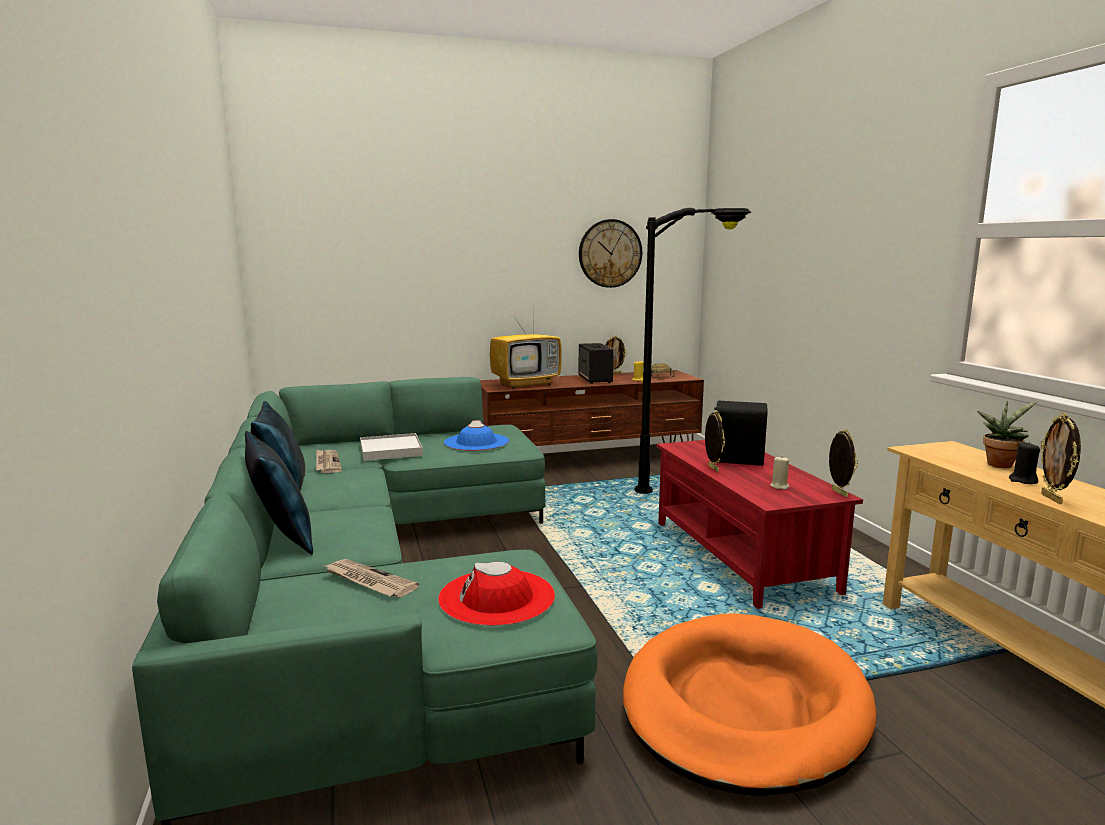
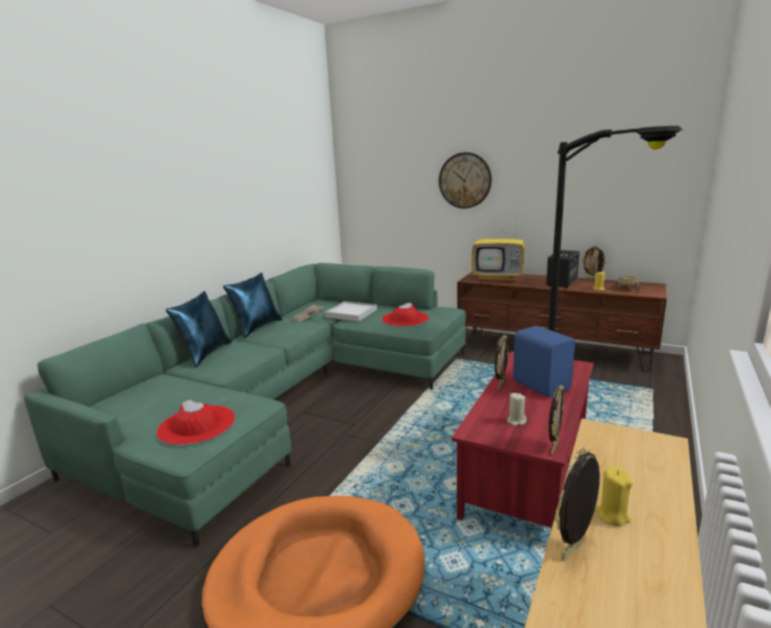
camera: 45 degrees right, 5 degrees up
(368, 581) = (180, 391): newspaper -> none
(476, 442) = (405, 319): blue hat -> red hat
(610, 253) = (599, 169): wall clock -> wall clock (465, 180)
(737, 459) = (541, 384): black speaker -> blue speaker
(1000, 464) = (651, 486): potted plant -> none
(1023, 480) = (612, 515): black candle -> yellow candle

